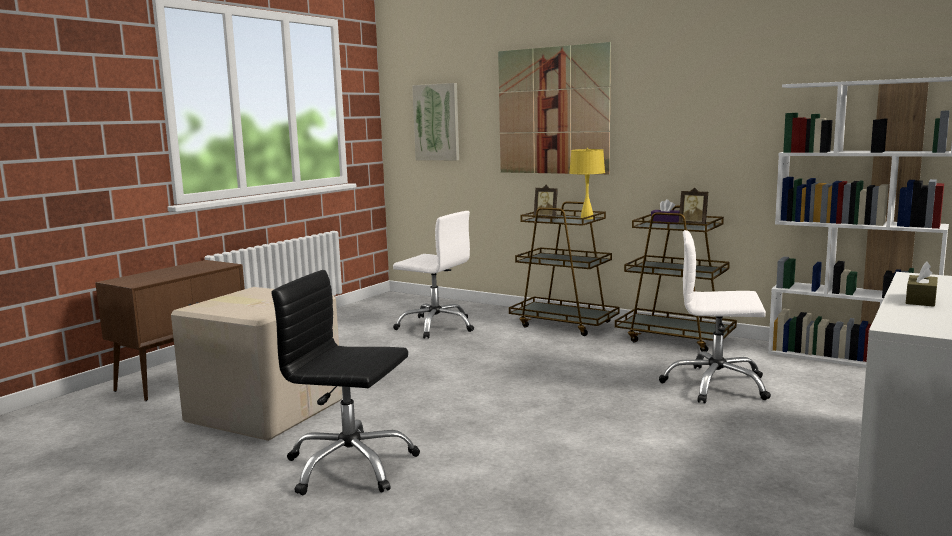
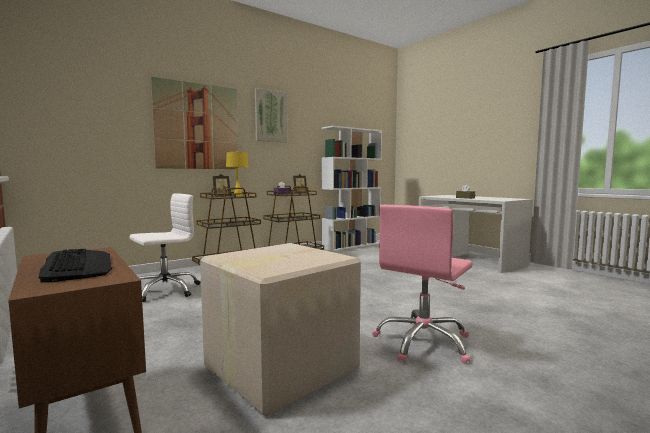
camera: 70 degrees left, 5 degrees down
(173, 272) = (77, 265): none -> keyboard
(350, 466) = (423, 343): black office chair -> pink office chair
(437, 122) = (82, 124): picture -> picture (270, 116)
(716, 385) = (362, 262): white office chair -> none

